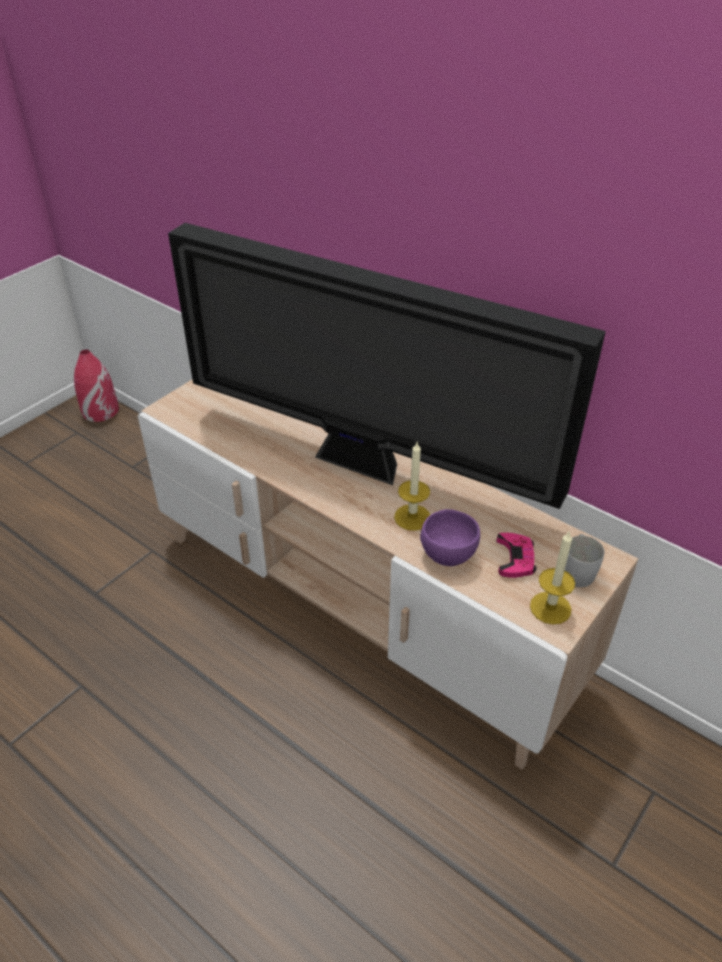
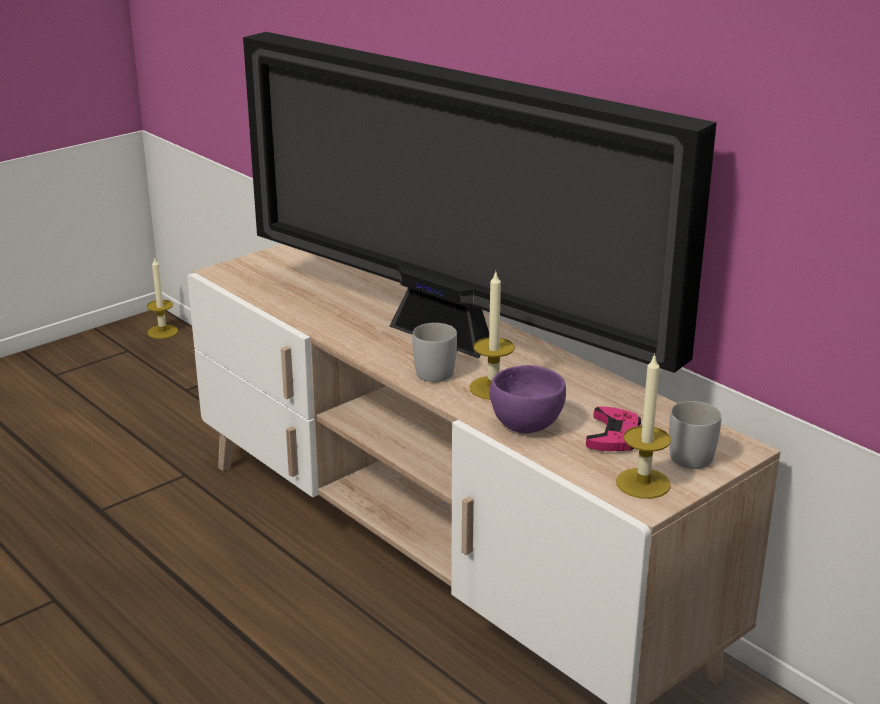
camera: 10 degrees right, 15 degrees down
(100, 411) = (162, 332): red vase -> candle
(363, 502) = (435, 370): none -> white mug

